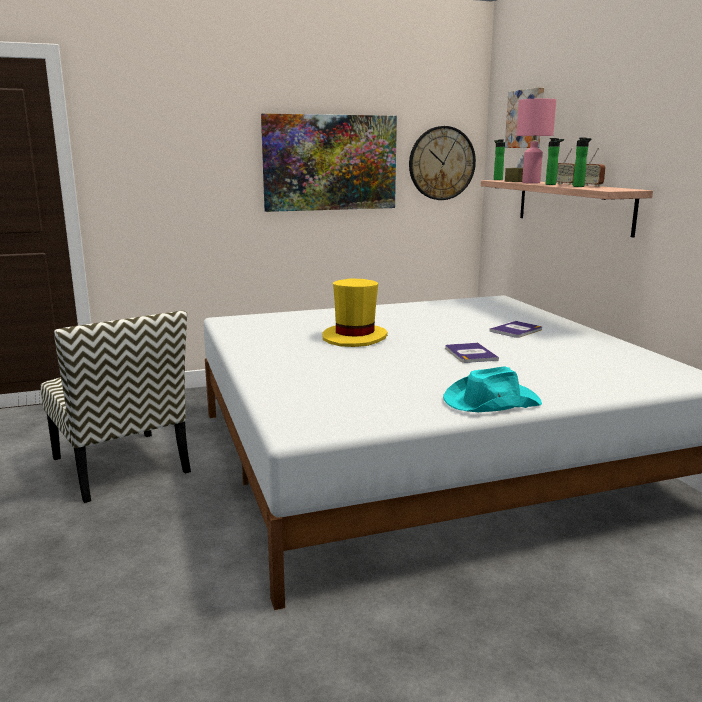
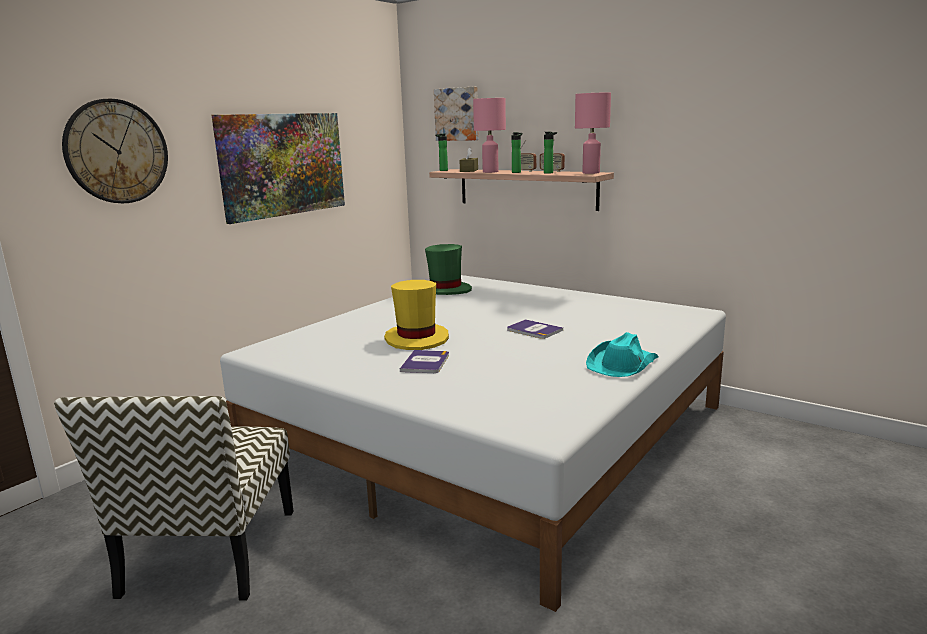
camera: 35 degrees left, 0 degrees up
(122, 466) = (210, 553): chair -> chair turned 75 degrees clockwise
(441, 163) = (374, 157): wall clock -> wall clock (116, 152)
(462, 305) = (445, 290): none -> green hat
(516, 330) = (527, 302): book -> book (425, 362)
(621, 189) = (590, 173): none -> pink table lamp

